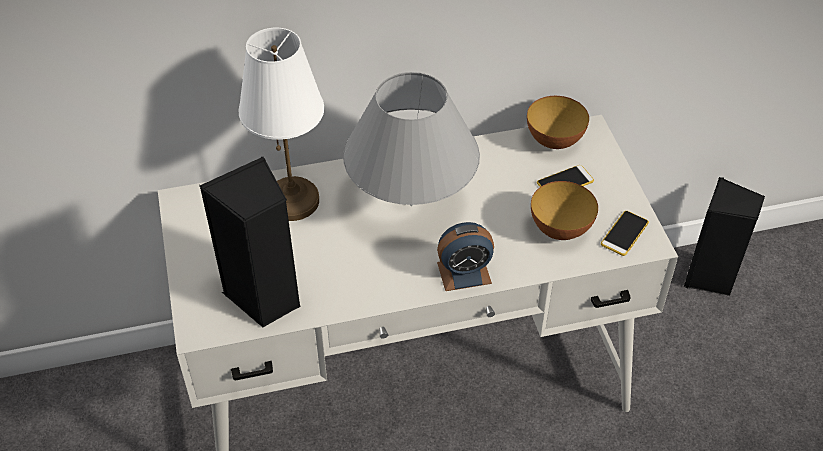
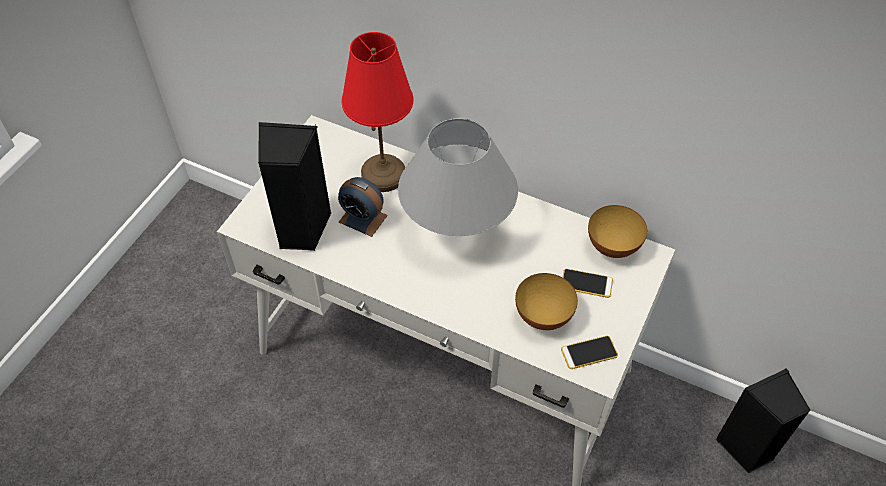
camera: 40 degrees right, 5 degrees up
(293, 200) = (384, 174): white table lamp -> red table lamp
(464, 273) = (441, 301): alarm clock -> alarm clock (363, 218)

